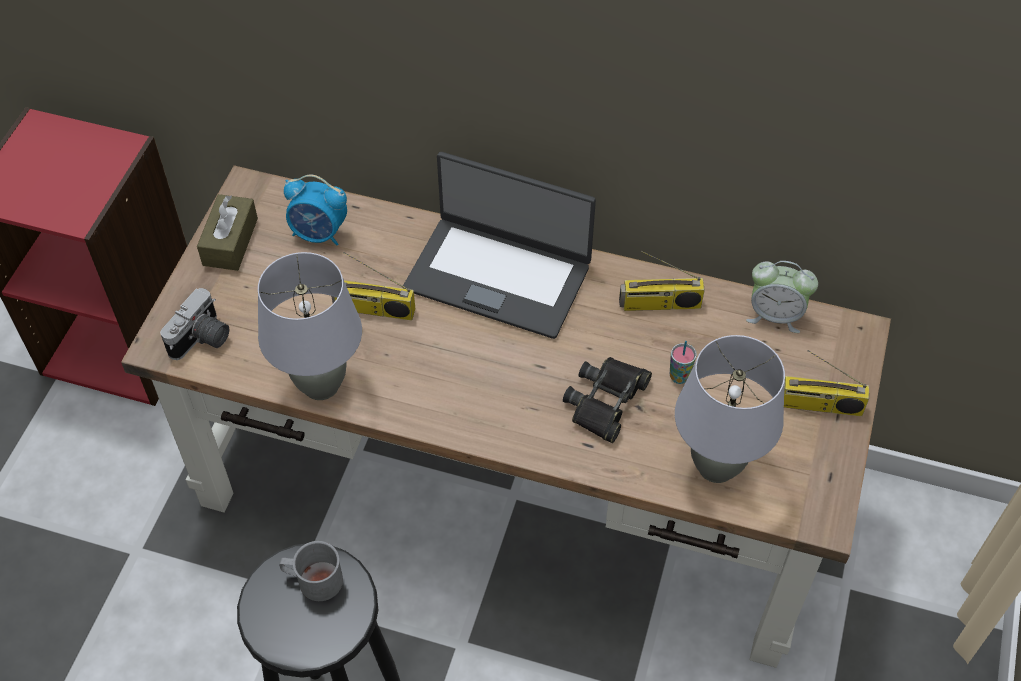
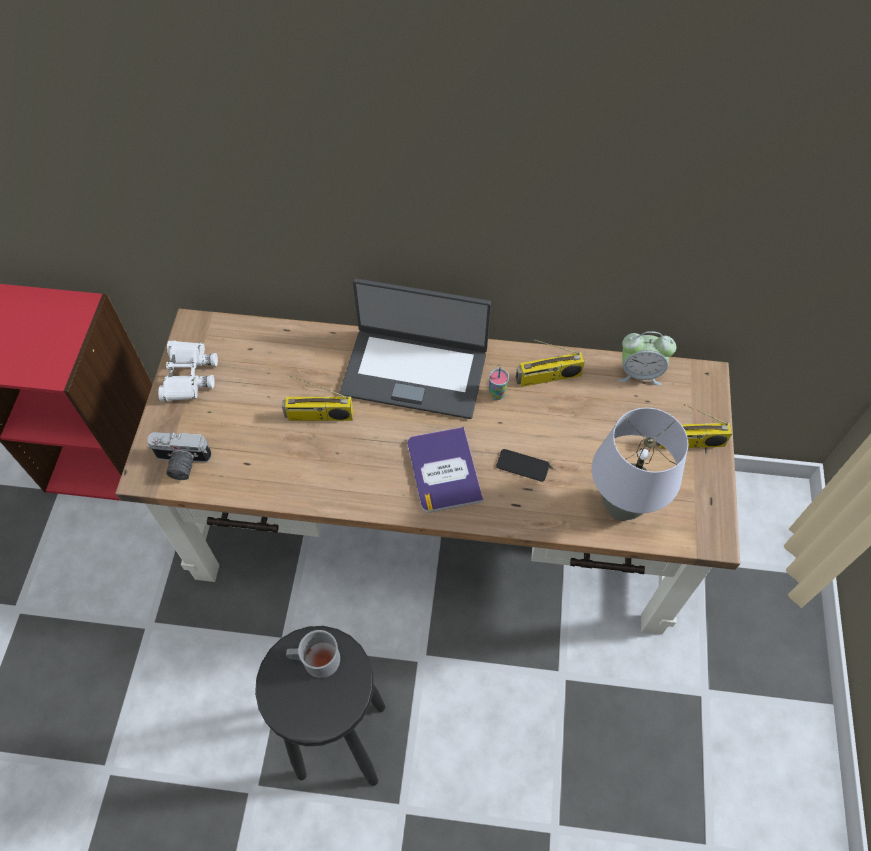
camera: 10 degrees left, 5 degrees up
(202, 340) = (181, 464): camera -> camera turned 75 degrees clockwise
(230, 242) = (188, 375): brown tissue box -> white binoculars
(319, 233) = (261, 357): alarm clock -> none
(321, 386) = (289, 488): grey table lamp -> none
(509, 393) = (443, 470): none -> book
(606, 401) = (522, 465): black binoculars -> phone
(679, 376) = (576, 435): cup -> cup (497, 394)

